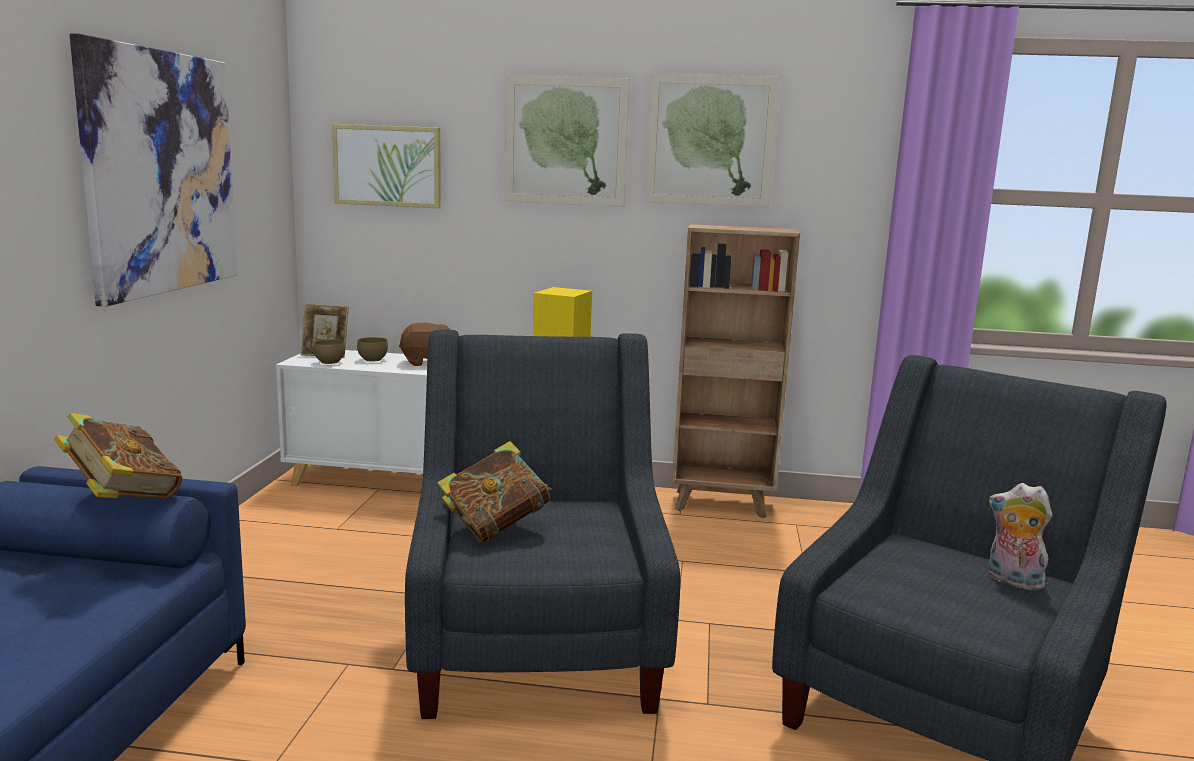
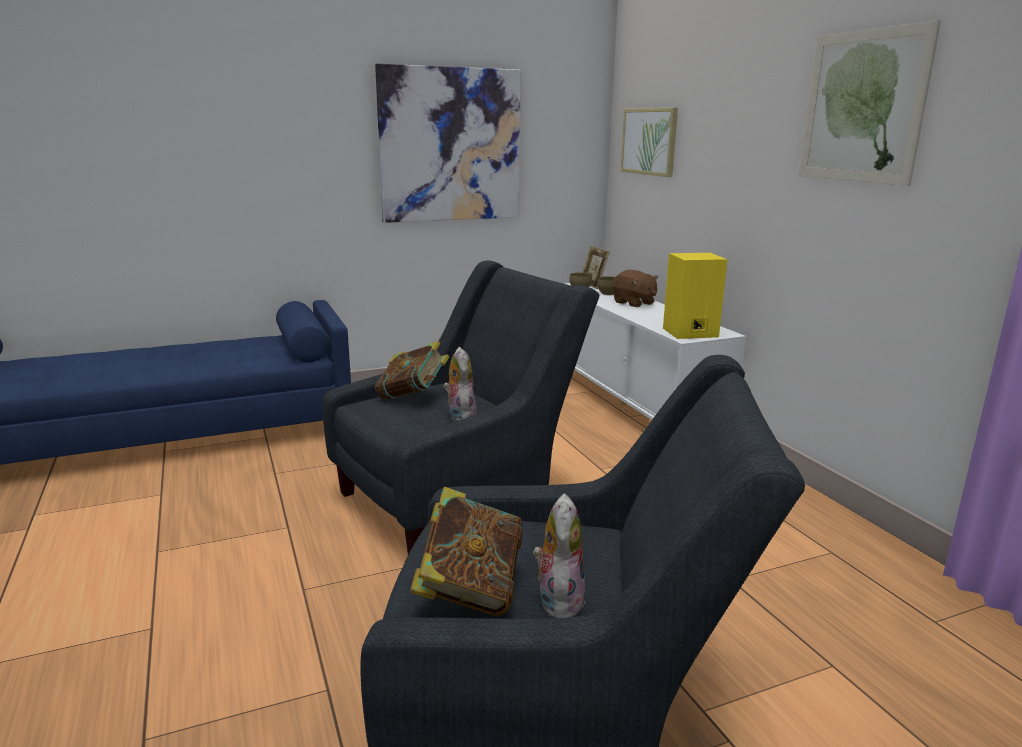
camera: 60 degrees right, 5 degrees up
(123, 497) = (296, 317): book -> book (469, 590)
(565, 141) = (750, 114): picture -> none
(590, 521) = (459, 416): none -> plush toy
(722, 504) = (802, 506): brown bookcase -> none

